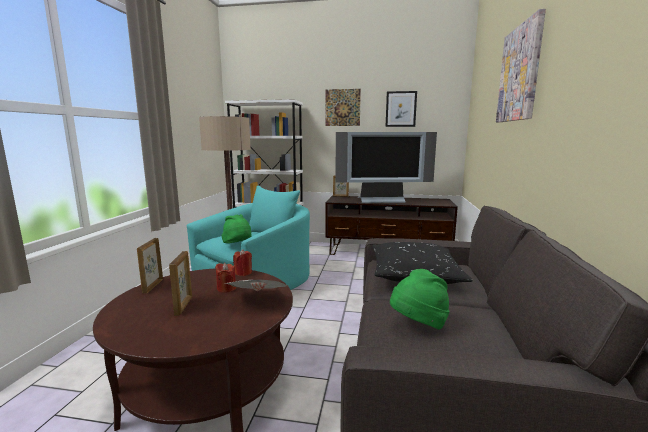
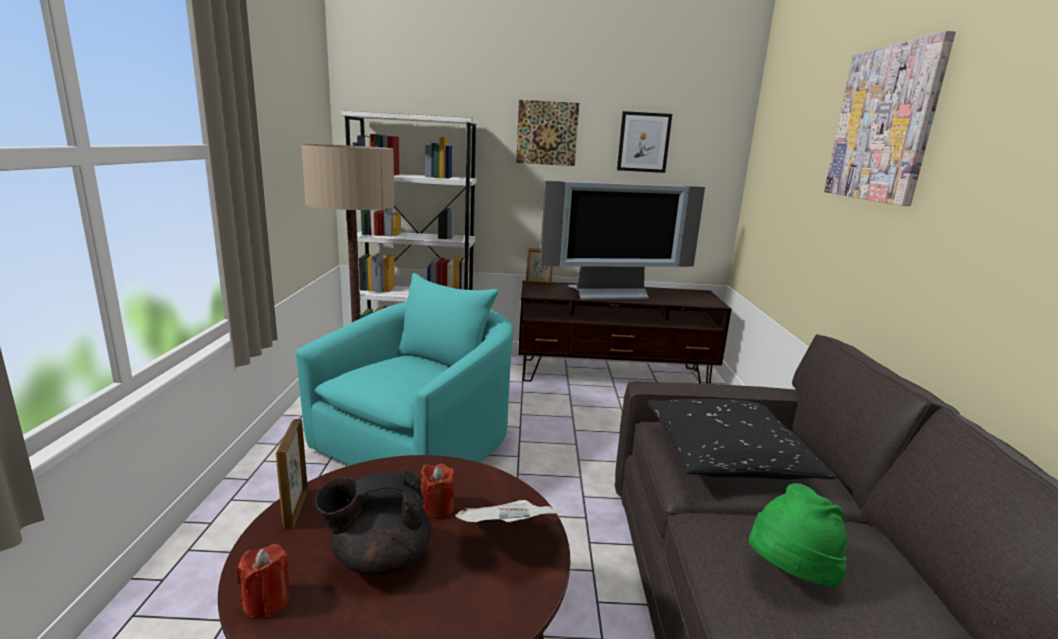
camera: 10 degrees left, 5 degrees up
(184, 306) = (379, 558): picture frame -> black teapot
(238, 245) = (401, 391): green hat -> none
(243, 273) = (449, 466): red candle -> red candle (267, 601)

